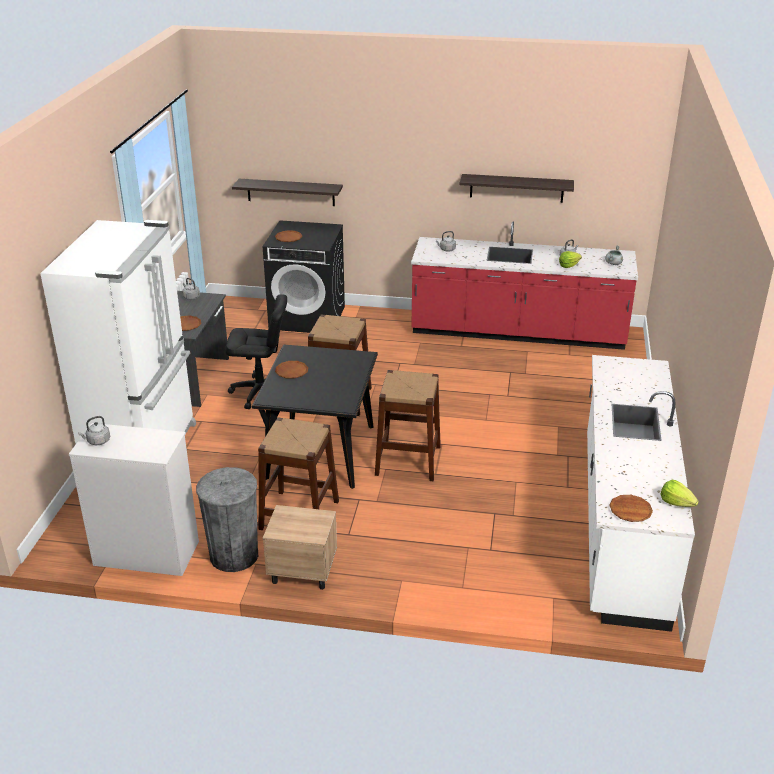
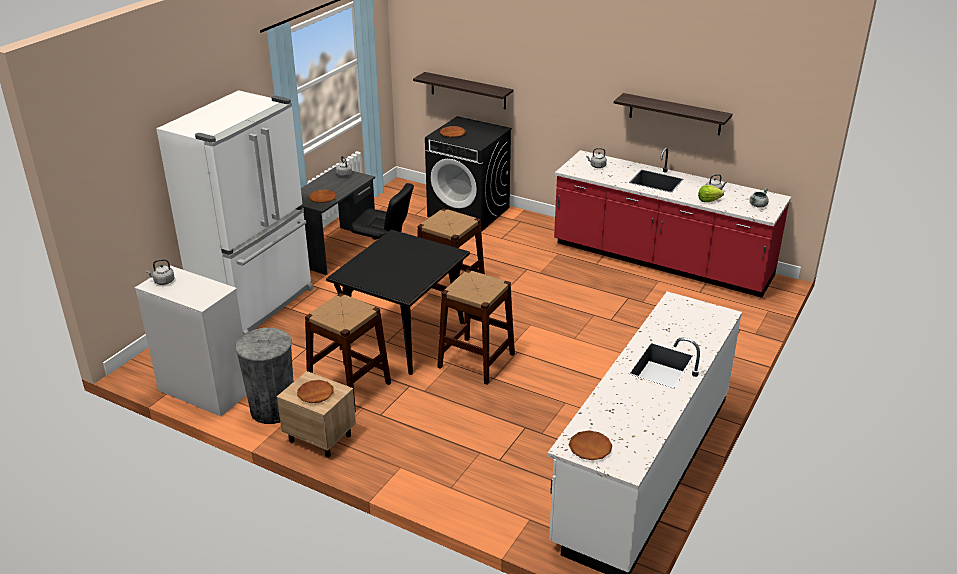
camera: 20 degrees right, 0 degrees up
(291, 372) = (380, 255): brown plate -> brown plate (315, 394)
(676, 503) = (642, 451): lettuce -> none

